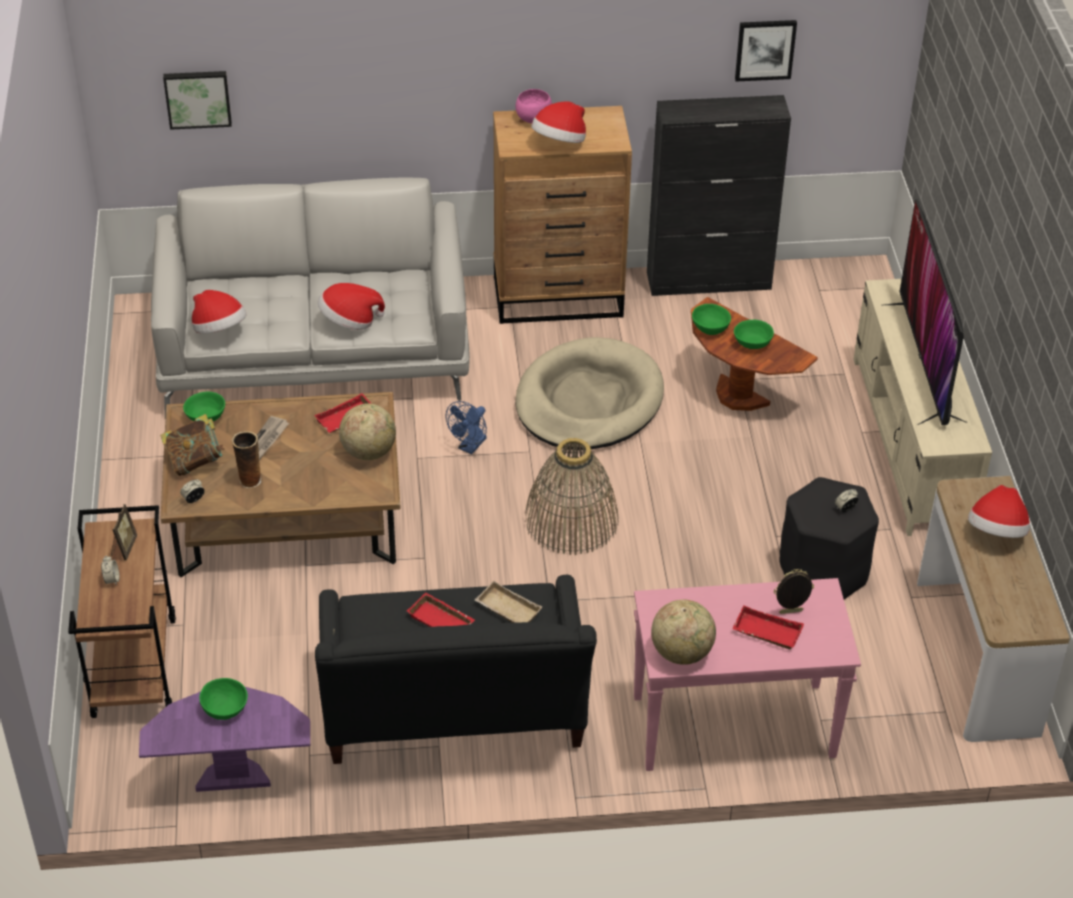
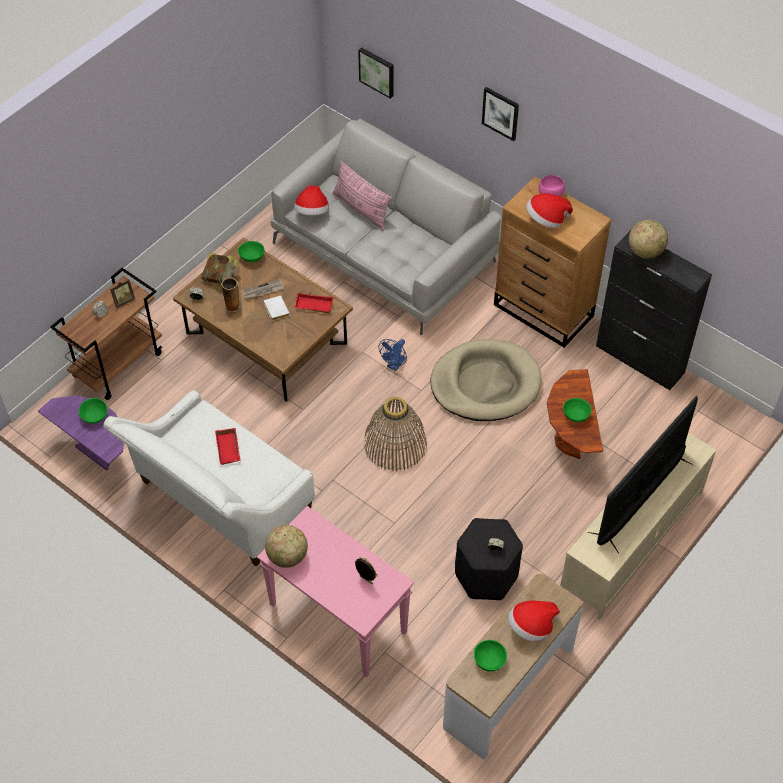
camera: 45 degrees right, 10 degrees up
(273, 294) = (361, 209): none -> pink pillow
(306, 450) = (275, 309): none -> white book
(349, 321) = (378, 251): hat -> none
(368, 451) = (302, 332): globe -> globe (645, 251)
(454, 717) = (219, 503): black sofa -> white sofa
(470, 447) = (394, 365): blue fan -> blue fan turned 45 degrees counterclockwise
(506, 609) = (263, 467): beige tray -> none
(710, 328) = (564, 389): green bowl -> green bowl (489, 661)
(765, 49) = (707, 238): picture -> picture (500, 113)
(765, 633) = (340, 580): red tray -> none

